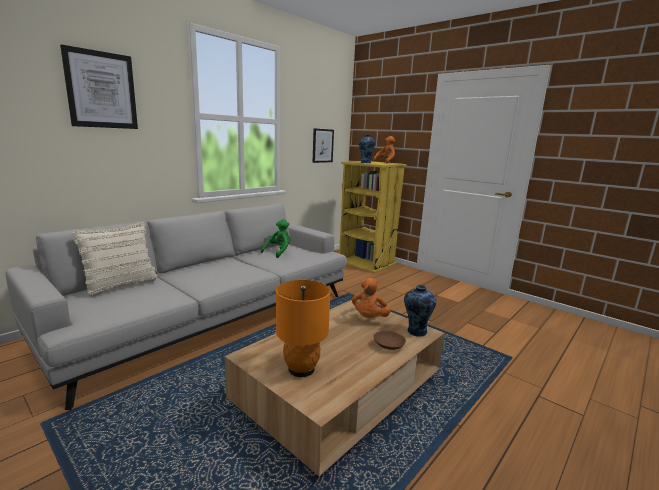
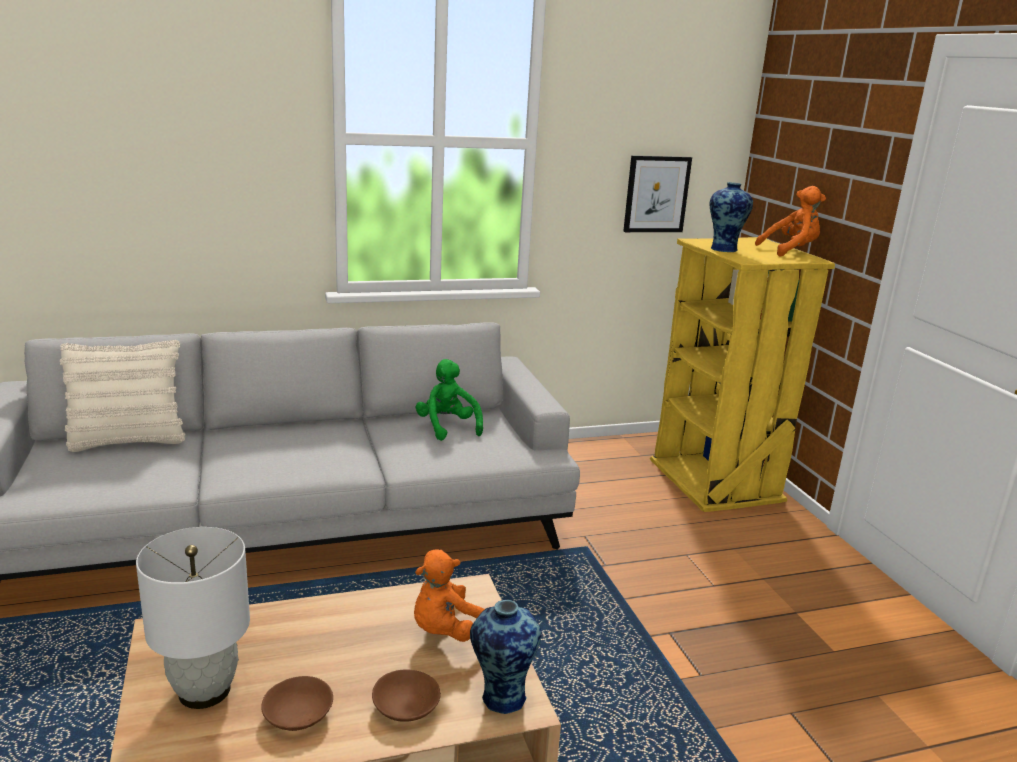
camera: 30 degrees right, 5 degrees up
(101, 90) = (163, 102): picture -> none
(278, 252) = (447, 427): green plush toy -> green plush toy turned 90 degrees counterclockwise
(301, 369) = (204, 691): orange table lamp -> white table lamp
(353, 362) = (298, 715): none -> brown bowl

